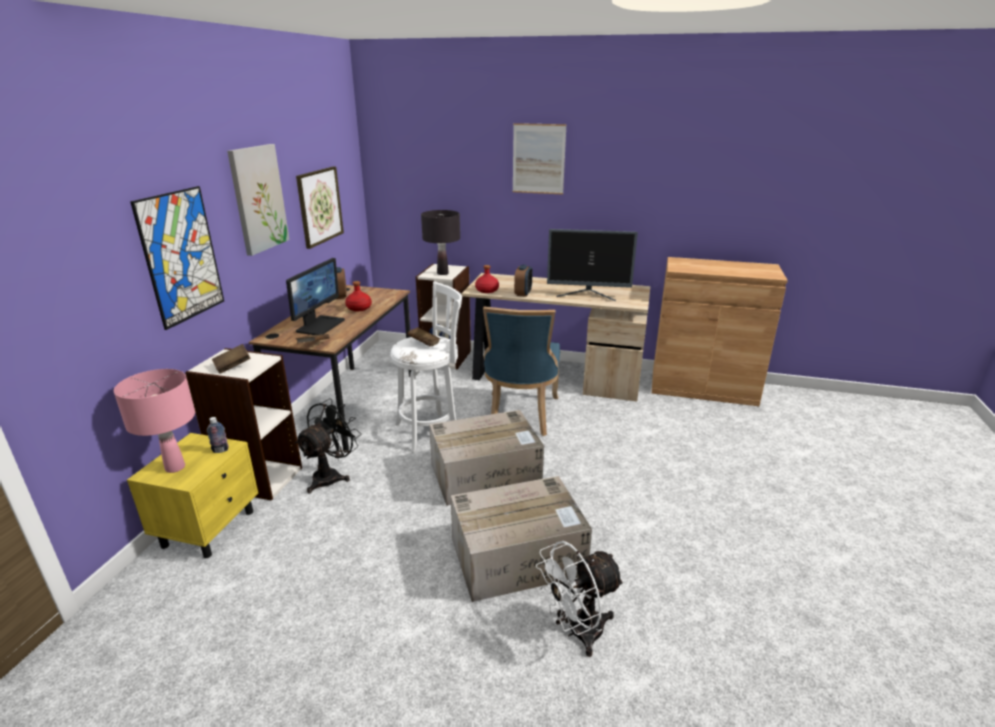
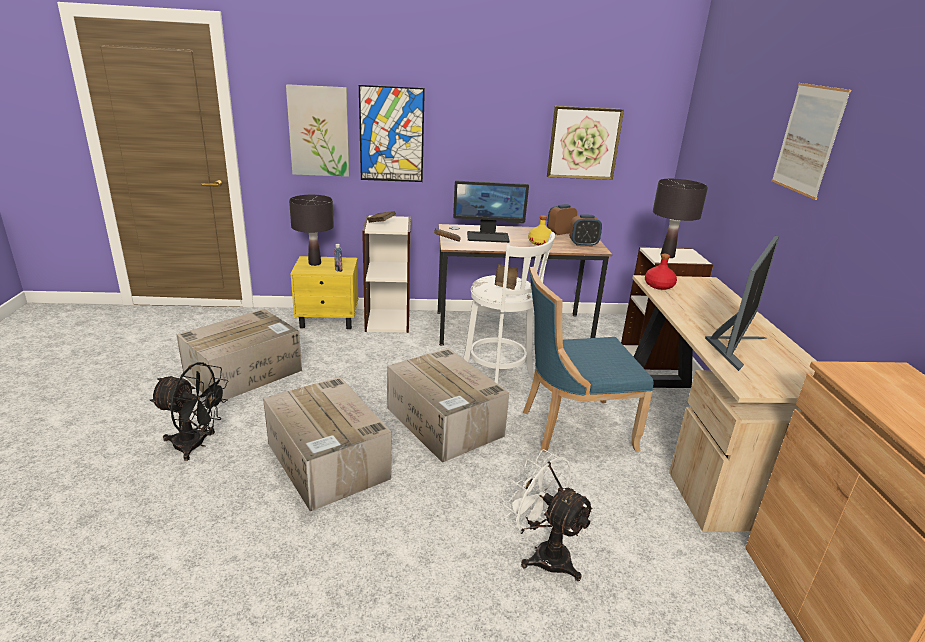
camera: 70 degrees right, 0 degrees up
(175, 467) = (315, 263): pink table lamp -> black table lamp
(258, 198) = (492, 114): picture -> picture (319, 131)
(294, 621) = (245, 372): none -> cardboard box
(331, 476) = (404, 346): black fan -> black fan (196, 445)
(359, 308) = (540, 243): red bottle -> yellow bottle
(523, 293) = (677, 305): alarm clock -> alarm clock (583, 244)
(577, 632) = (234, 511): white fan -> white fan (543, 554)
(588, 295) = (733, 347): monitor -> monitor turned 135 degrees counterclockwise

